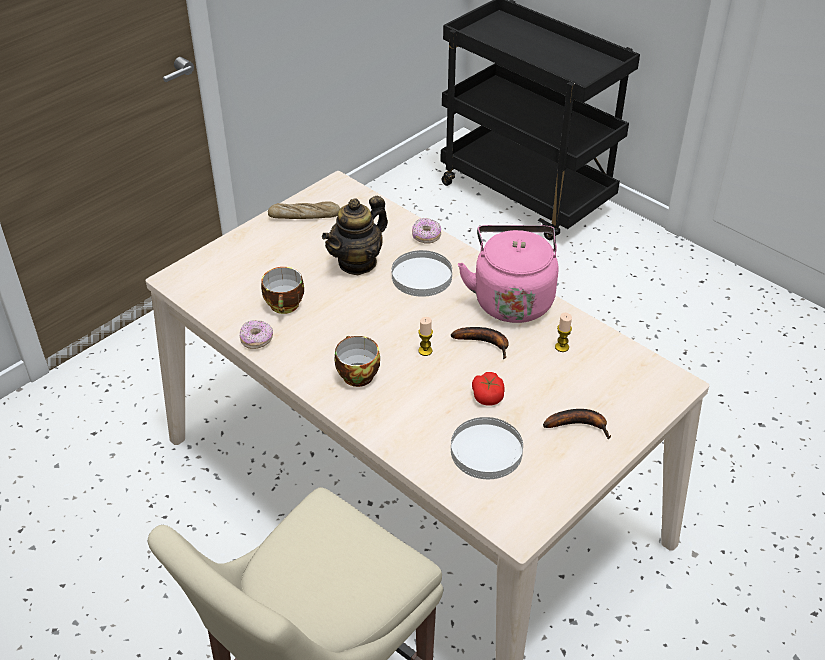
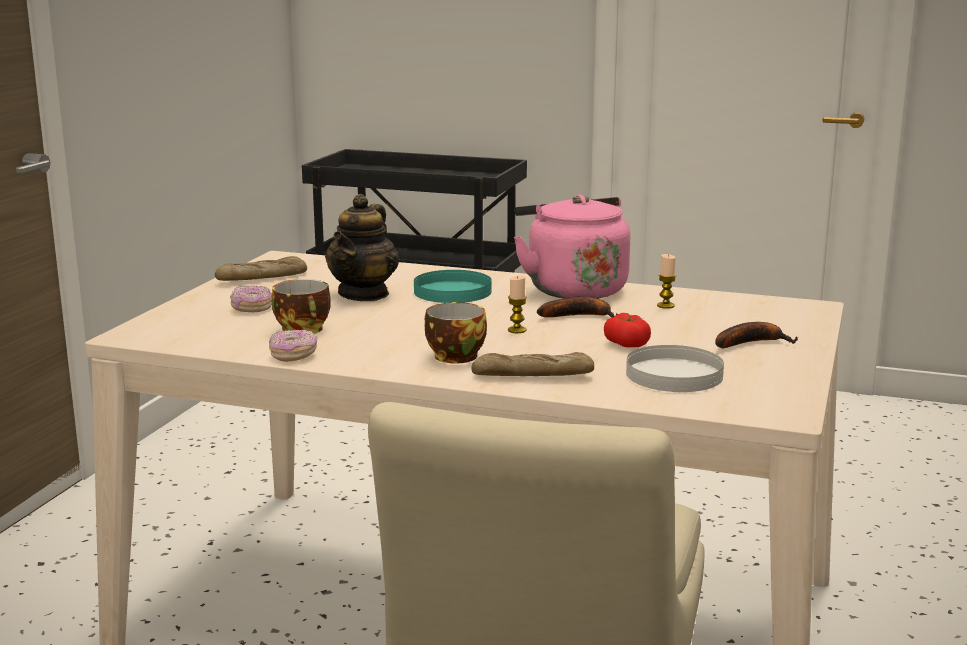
camera: 25 degrees left, 25 degrees down
(389, 420) = (532, 376): none -> bread
(421, 277) = (452, 291): white plate -> turquoise plate
(426, 236) = (427, 270): donut -> donut (251, 308)

